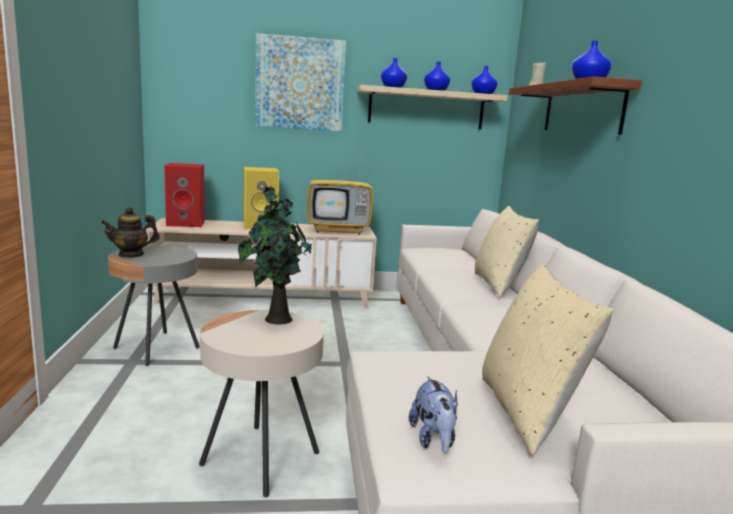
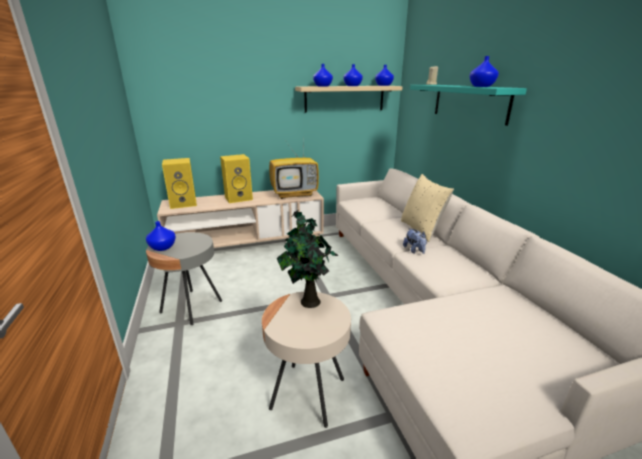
camera: 10 degrees left, 10 degrees up
(131, 254) = (163, 247): teapot -> blue vase
(187, 223) = (184, 203): red speaker -> yellow speaker
(300, 84) = (253, 88): picture -> none
(433, 440) = (467, 397): plush toy -> plush toy (414, 250)
(527, 412) = (510, 356): beige pillow -> none
(582, 109) = (469, 102): brown shelf -> turquoise shelf

